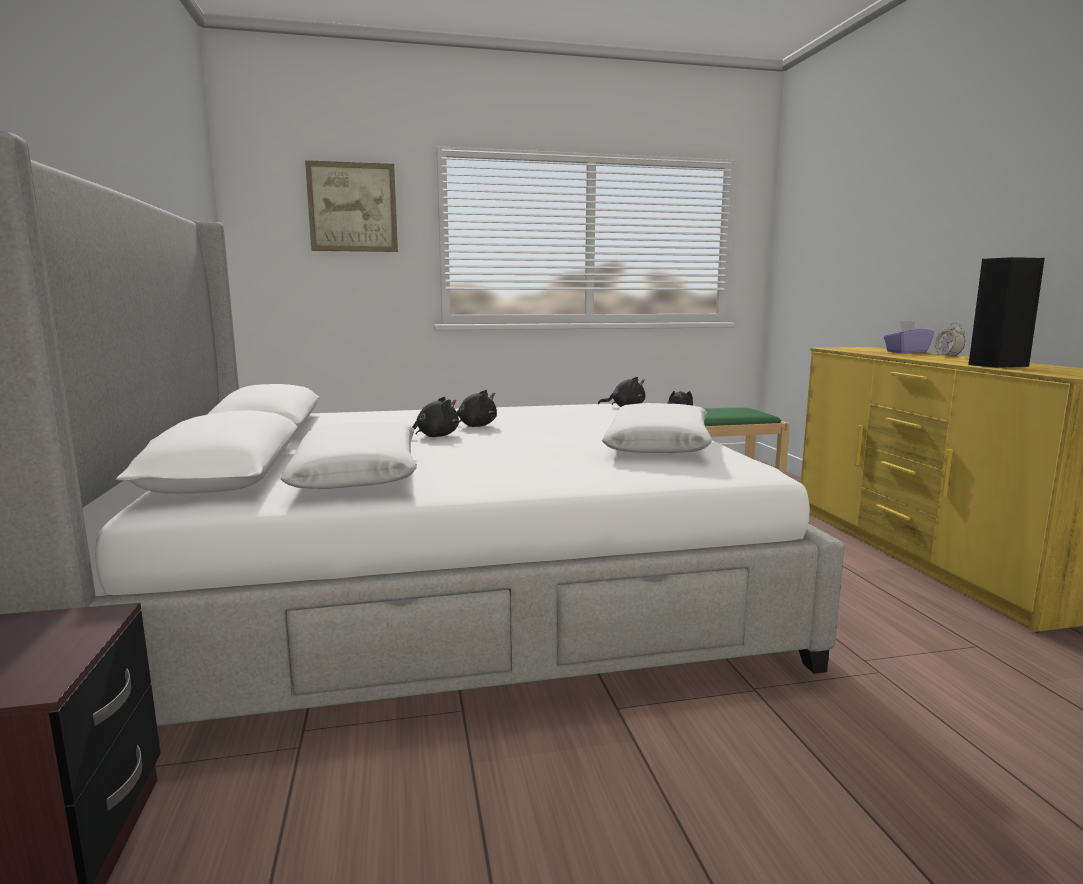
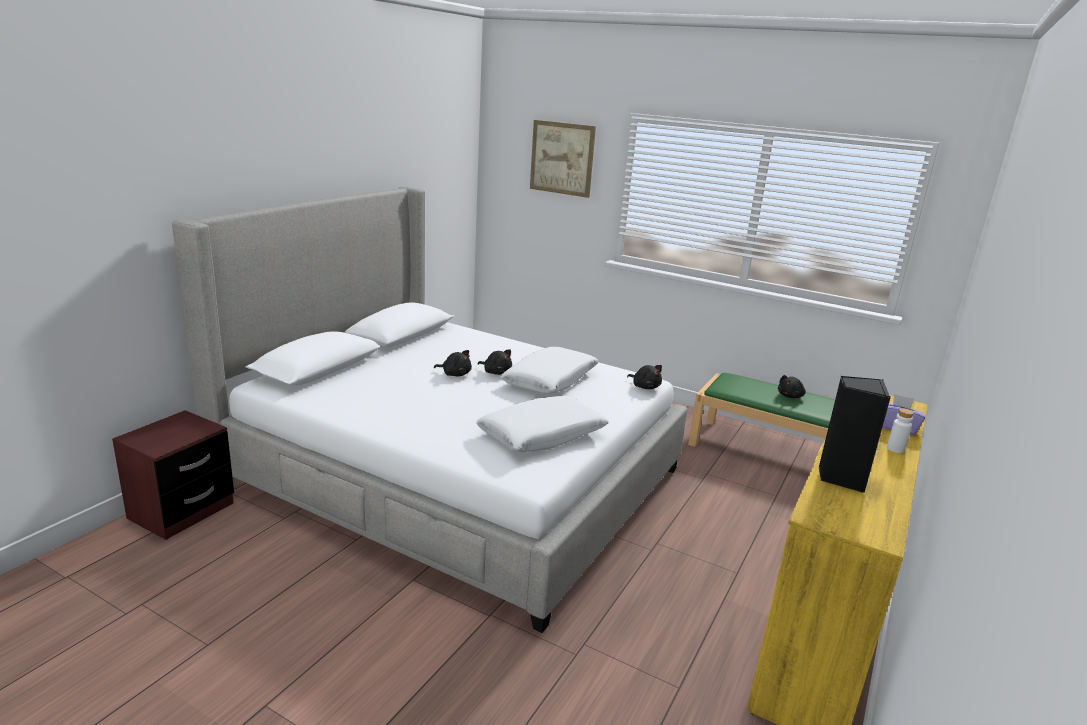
camera: 40 degrees right, 10 degrees up
(359, 474) = (356, 393): white pillow -> white pillow (550, 380)
(948, 356) = (895, 449): alarm clock -> white bottle

